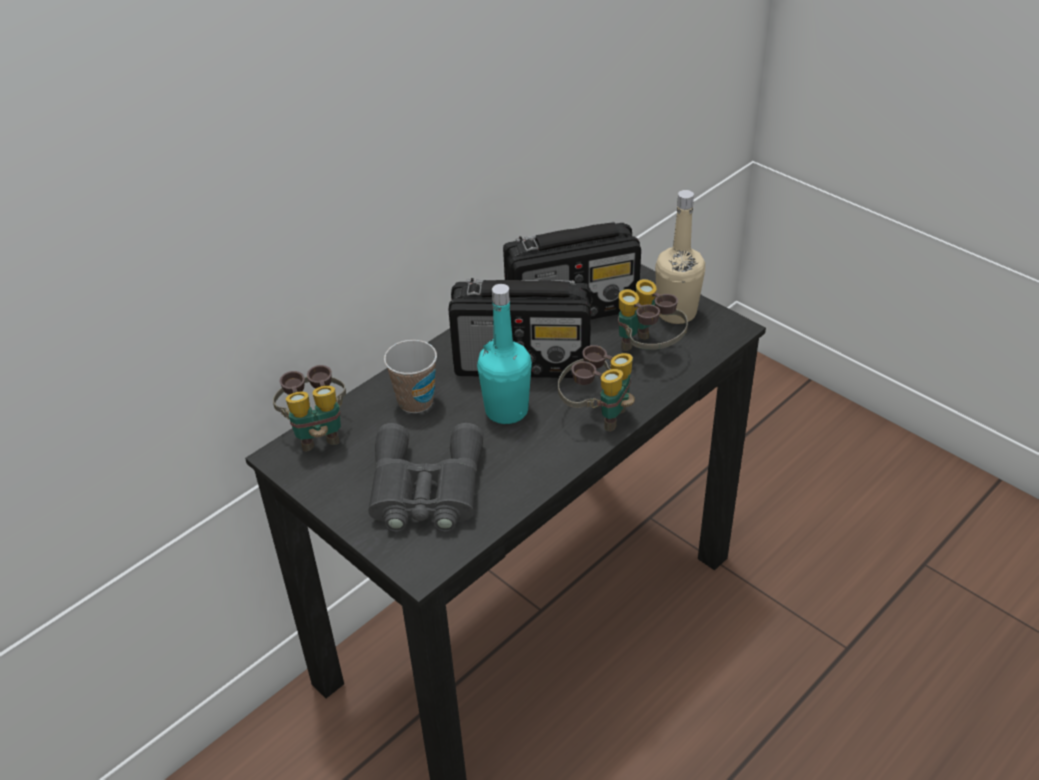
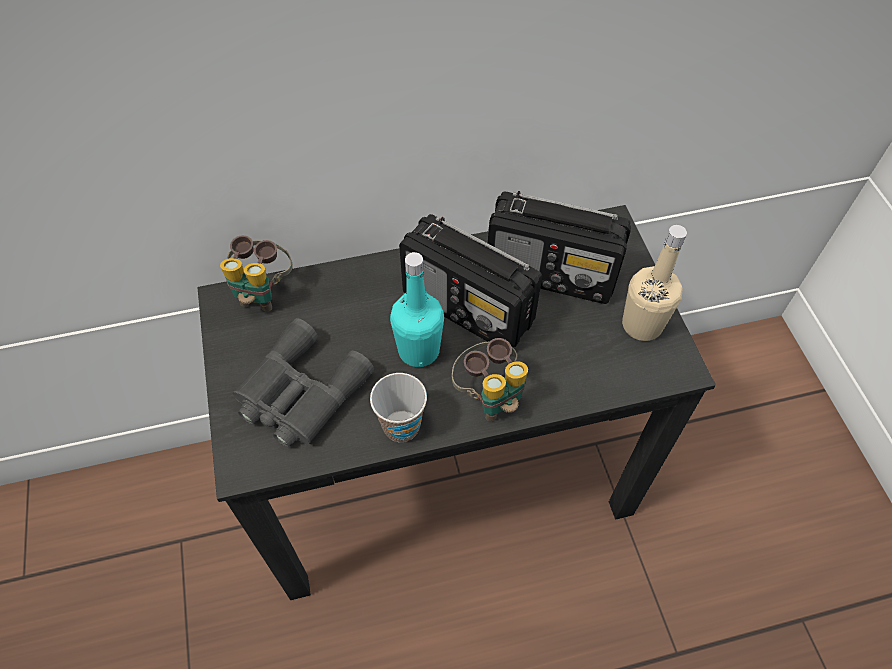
camera: 30 degrees right, 15 degrees up
(416, 402) = (355, 302): cup -> cup (401, 426)
(647, 351) = (584, 353): binoculars -> none

